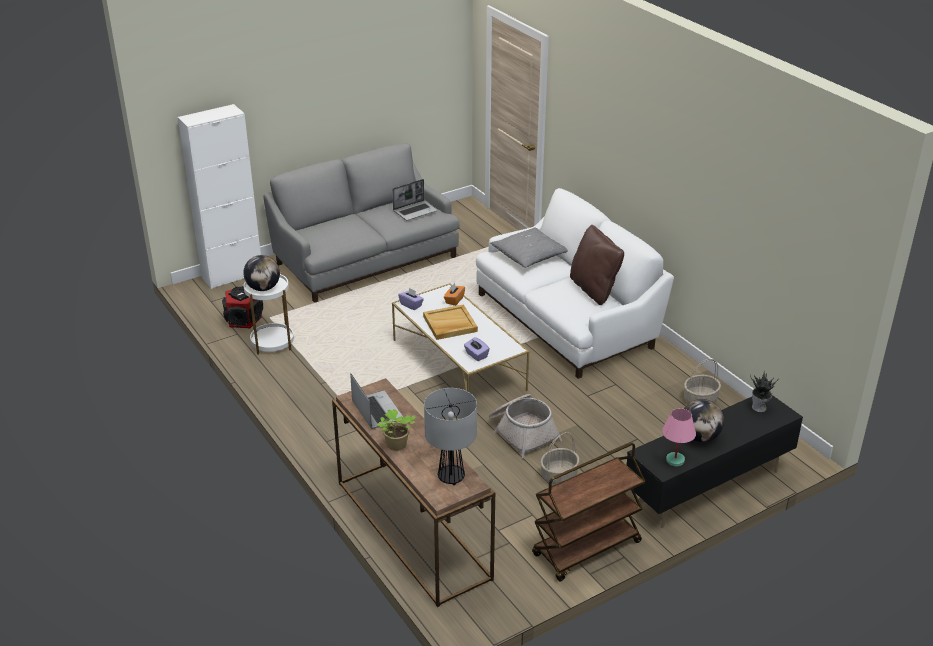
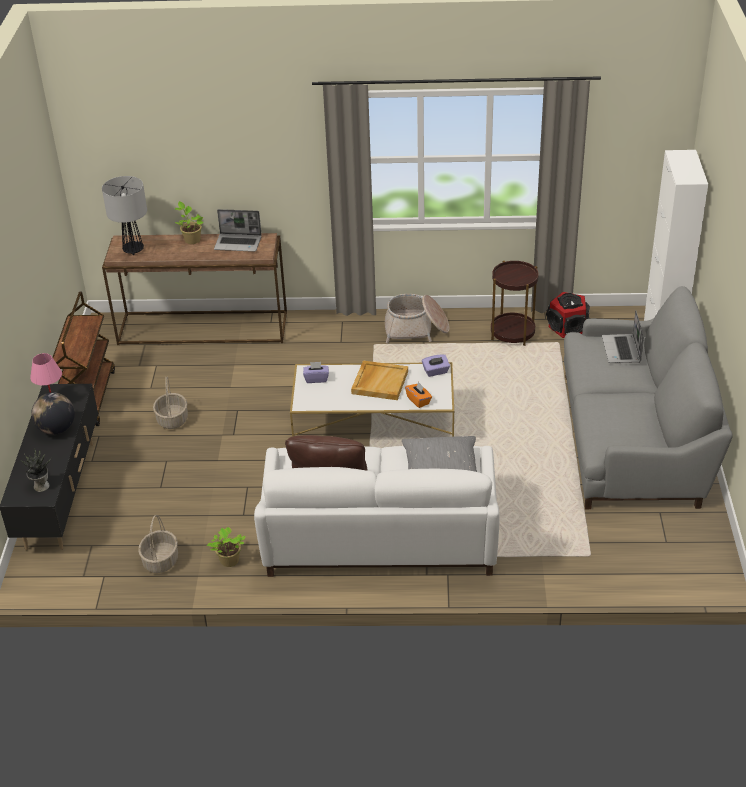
camera: 125 degrees right, 5 degrees up
(263, 288) = (512, 273): globe -> none
(272, 343) = (512, 333): white side table -> brown side table
(415, 211) = (616, 427): laptop -> laptop (622, 350)
(522, 432) = (243, 424): basket -> basket (416, 329)
(663, 369) = (229, 561): none -> potted plant

